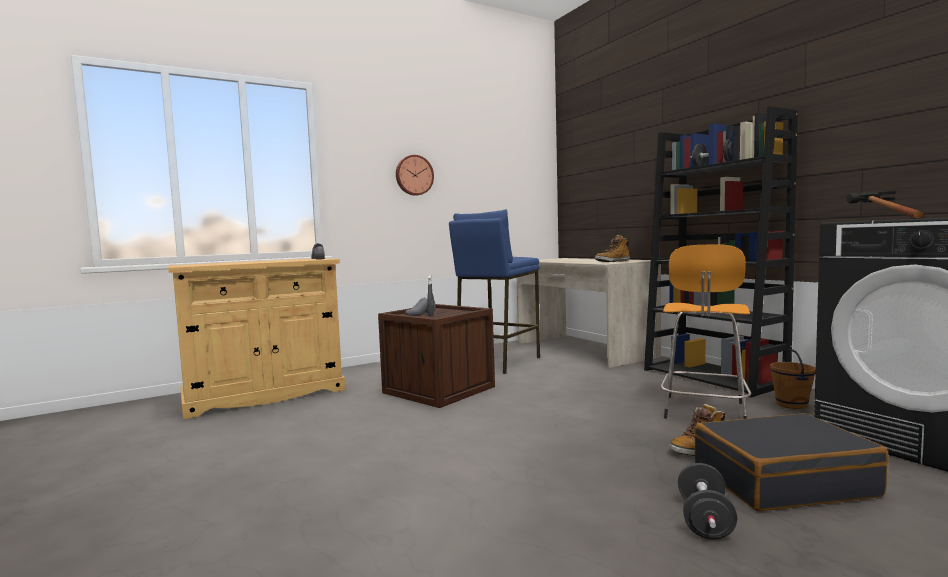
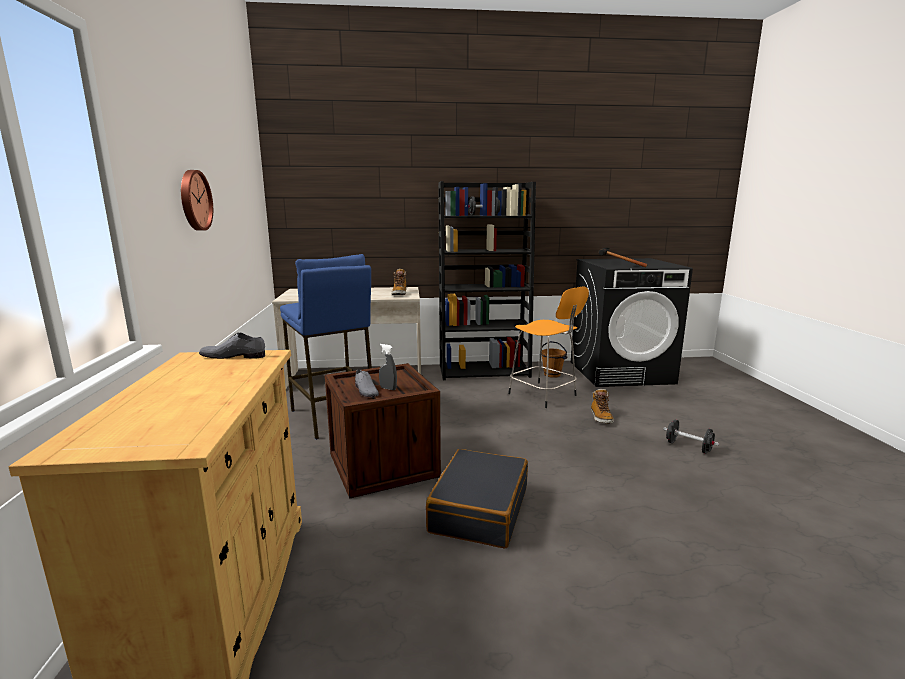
camera: 65 degrees left, 10 degrees up
(782, 480) = (648, 415): black suitcase -> black suitcase (479, 509)

